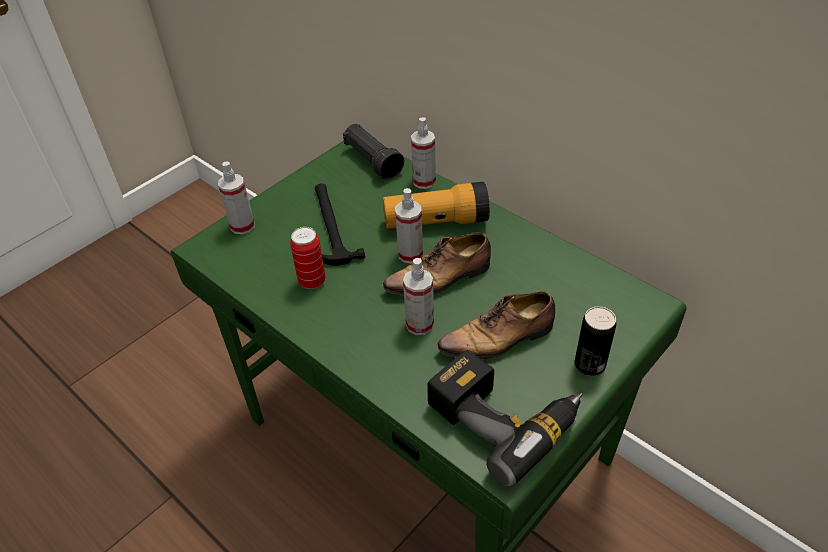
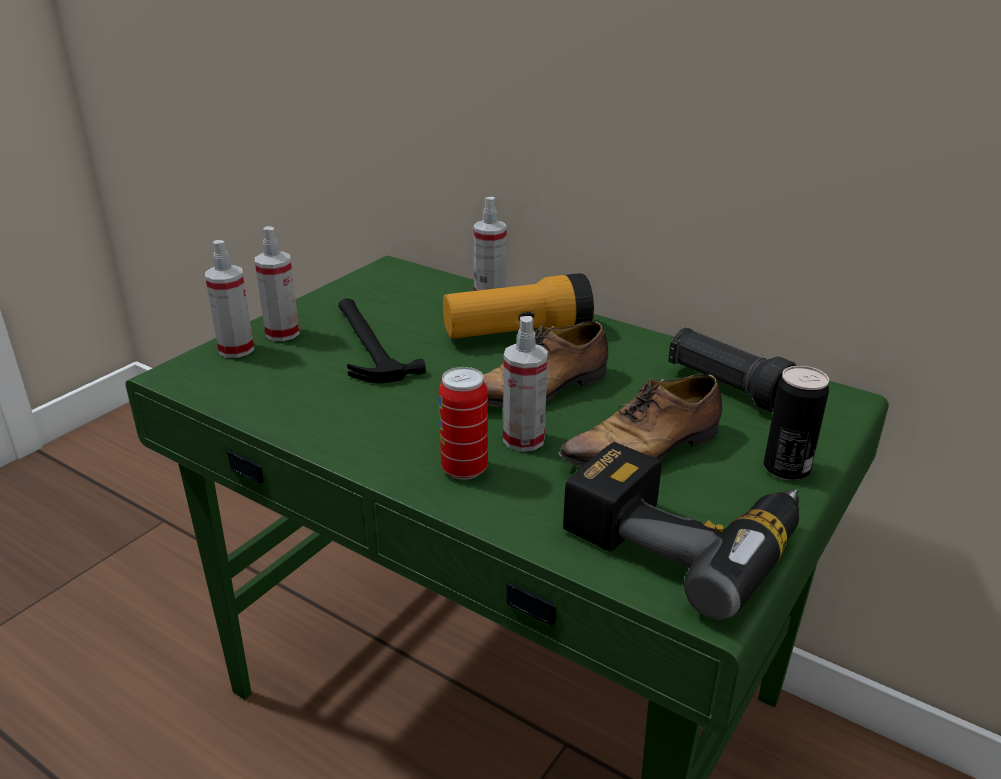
camera: 10 degrees left, 15 degrees down
(312, 281) = (350, 402): can -> can (464, 469)
(372, 161) = (414, 280): black flashlight -> black flashlight (725, 387)
(410, 254) = (490, 367): spray bottle -> spray bottle (282, 333)

